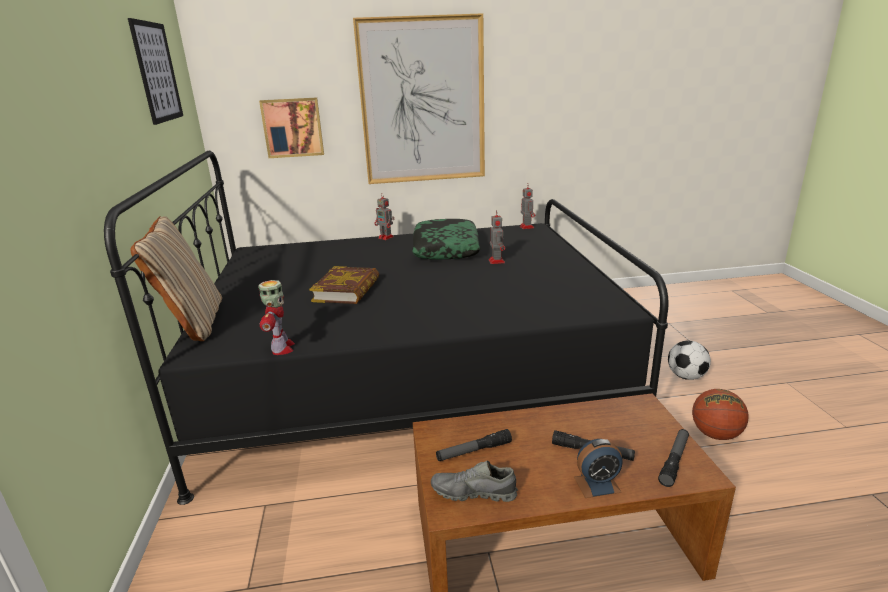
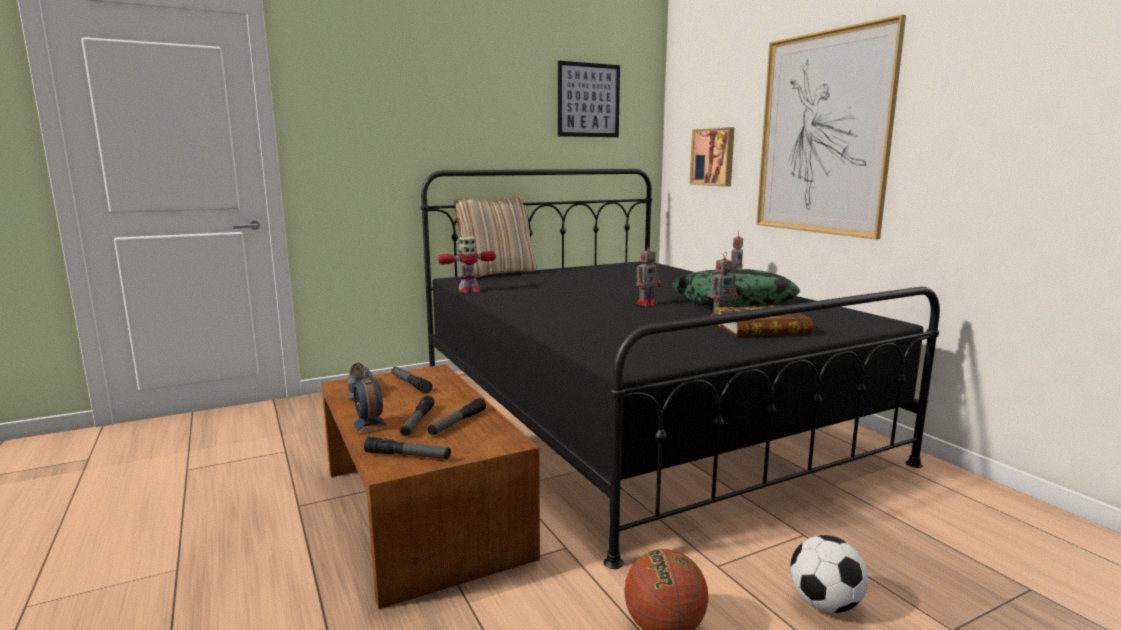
camera: 70 degrees right, 10 degrees down
(347, 290) = (583, 289): book -> book (761, 329)
(526, 227) = (882, 319): toy robot -> toy robot (647, 303)
(598, 427) = (457, 423): none -> flashlight

